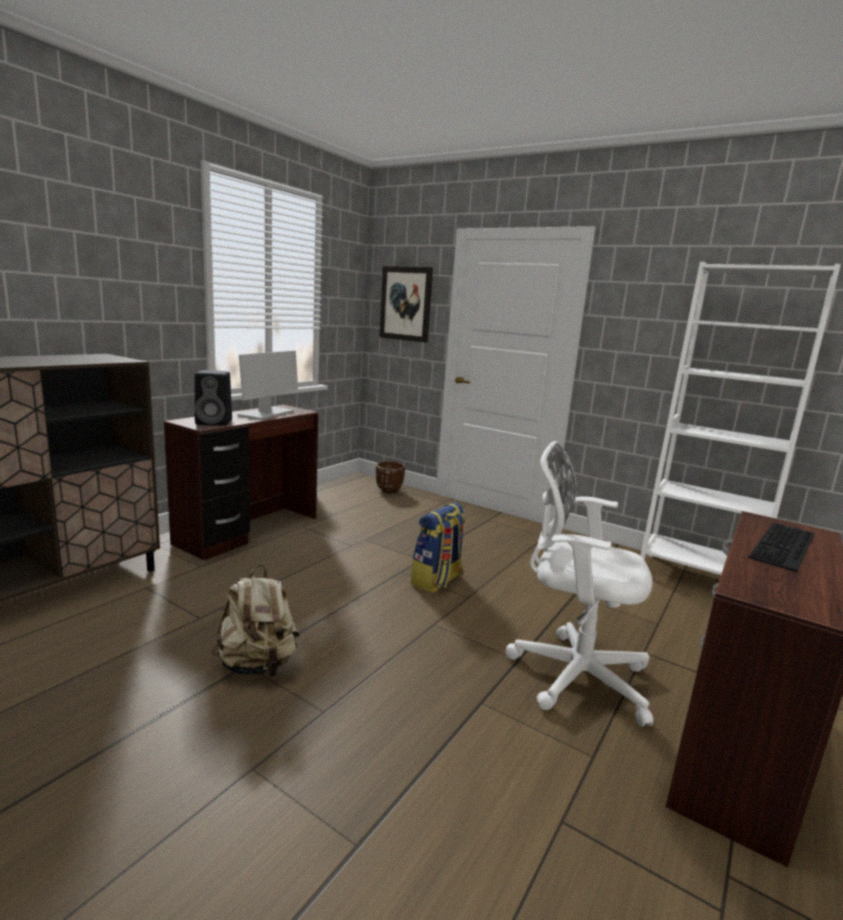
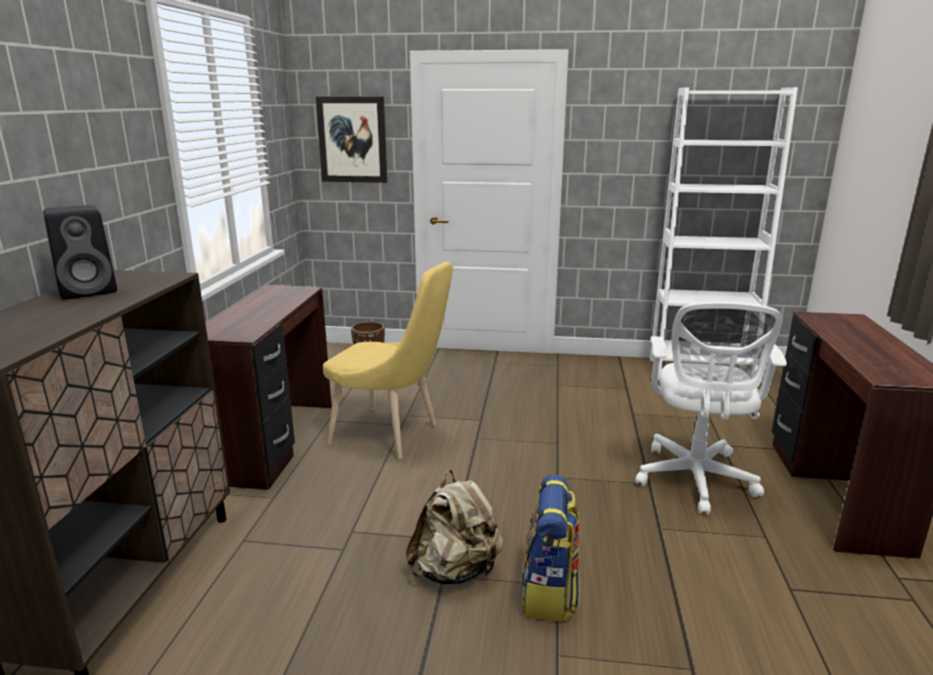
camera: 25 degrees left, 5 degrees up
(215, 422) = (246, 327): black speaker -> black speaker (90, 290)
(266, 414) = (276, 302): monitor -> none
(335, 550) = (391, 435): none -> yellow chair
(437, 581) = (516, 436): backpack -> backpack (550, 593)
(572, 674) = (695, 481): white office chair -> white office chair turned 75 degrees counterclockwise
(786, 546) = (856, 335): keyboard -> none

